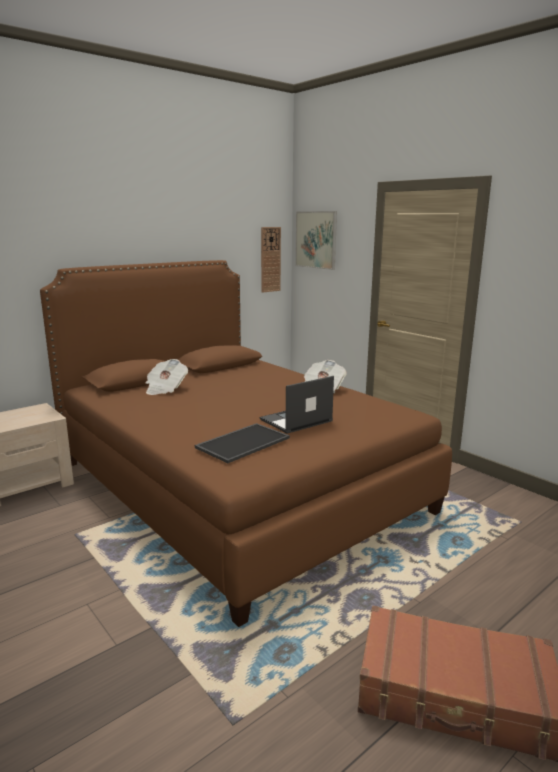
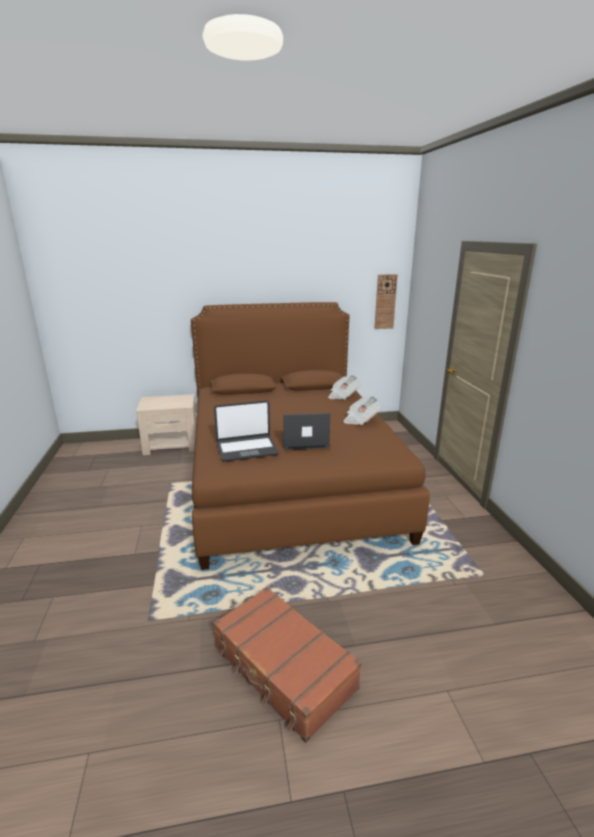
camera: 30 degrees right, 5 degrees up
(165, 389) = (254, 398): newspaper -> newspaper (343, 396)
(243, 442) = (247, 449): tray -> laptop
(316, 240) = (422, 287): picture -> none

